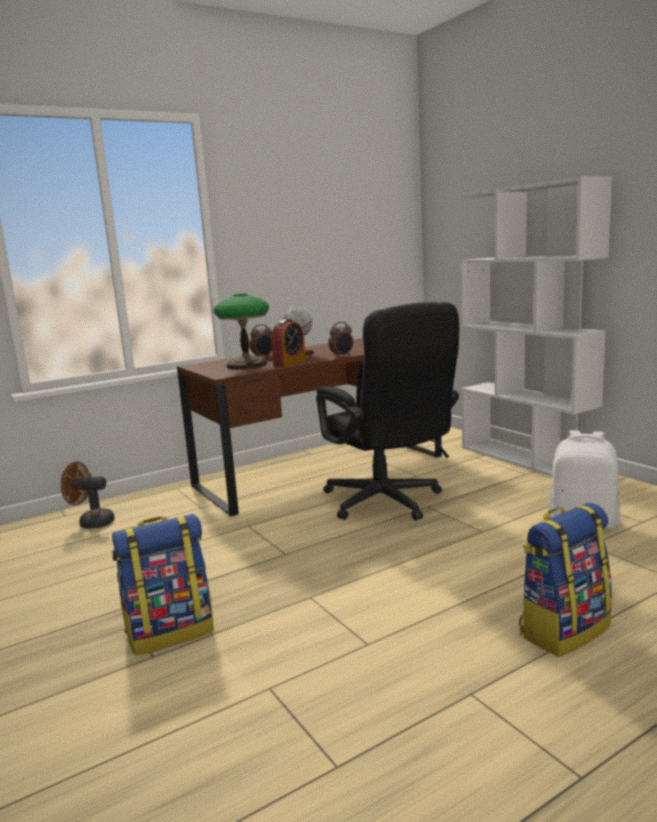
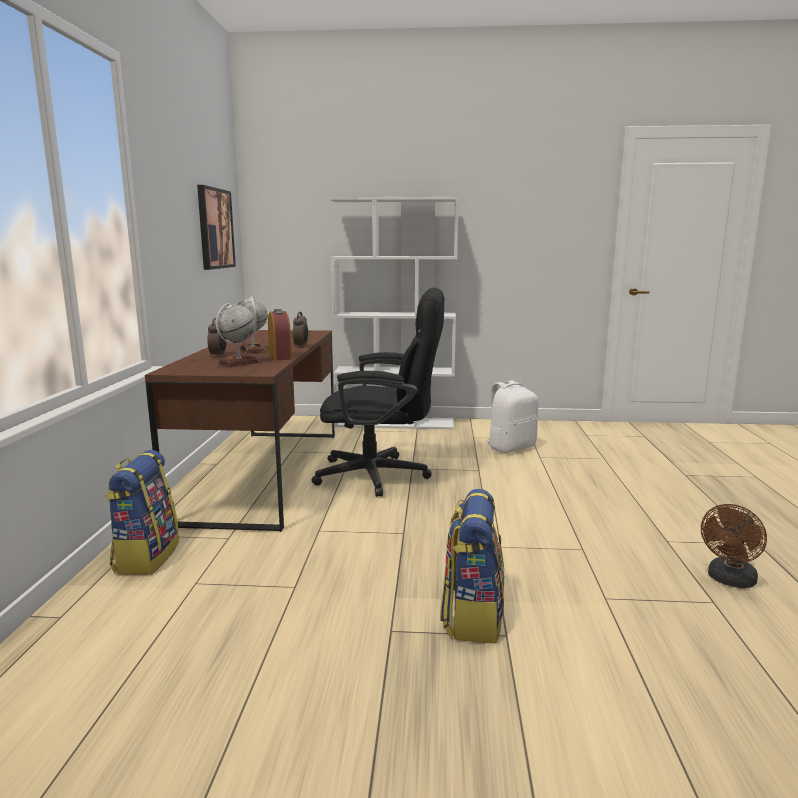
camera: 55 degrees left, 0 degrees up
(91, 523) = (128, 604): brown fan -> brown fan (729, 580)
(246, 365) = (238, 363): table lamp -> globe
(359, 237) = (215, 228): none -> picture
(563, 630) = (624, 497): backpack -> backpack (146, 557)

